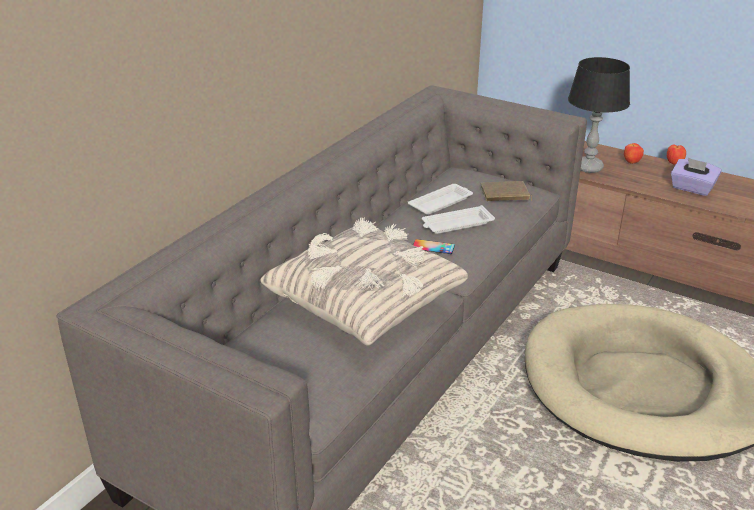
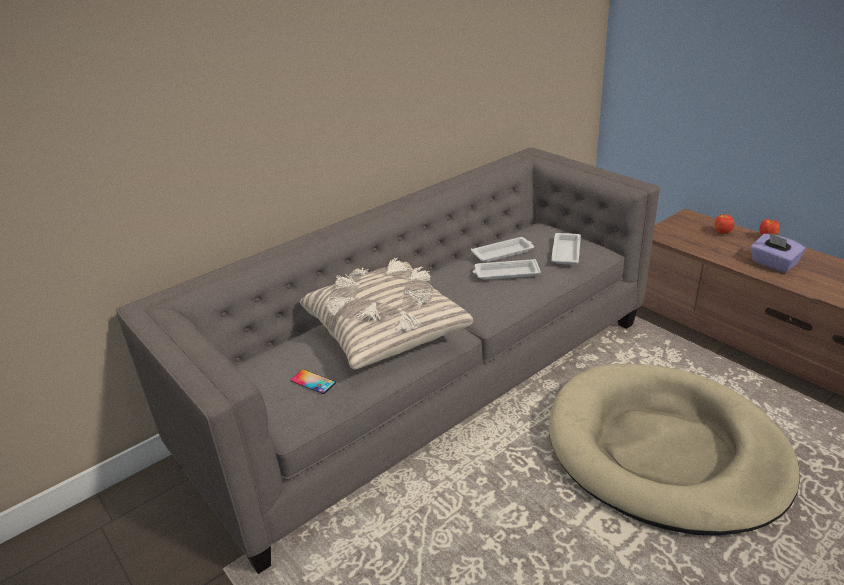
camera: 20 degrees right, 0 degrees up
(433, 247) = (474, 291): phone -> phone (313, 382)
(505, 195) = (566, 251): brown book -> white tray
(589, 167) = (675, 234): black table lamp -> none

